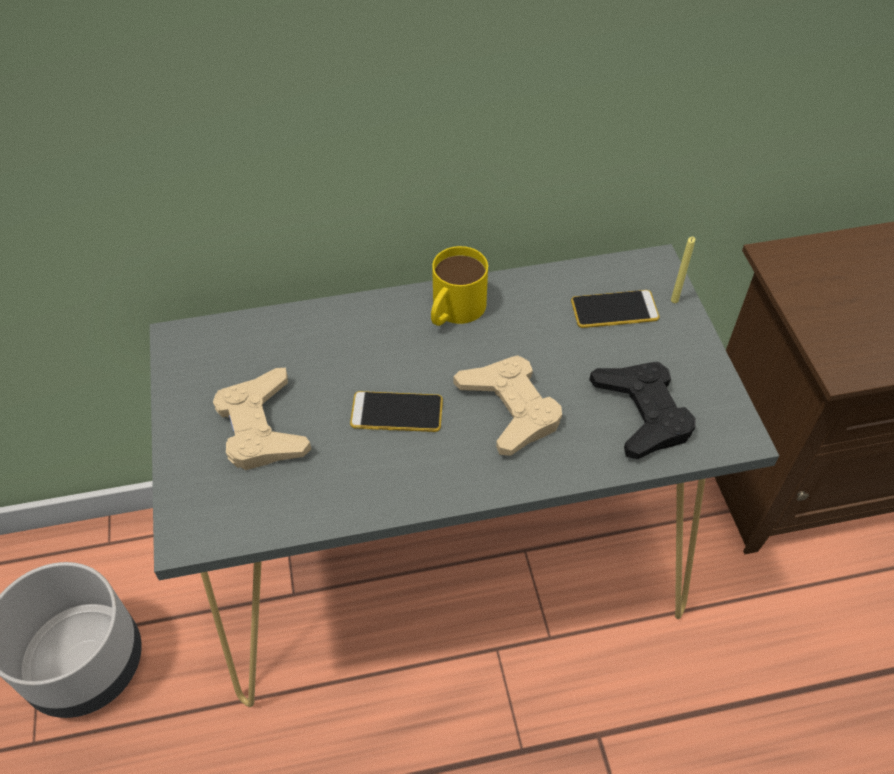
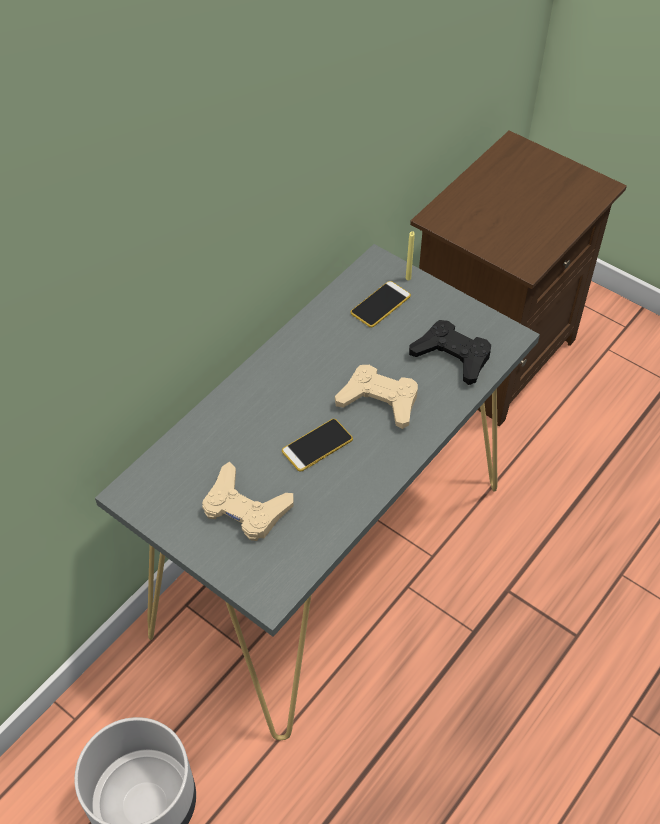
camera: 40 degrees left, 0 degrees up
(453, 311) = (287, 363): yellow mug -> none

